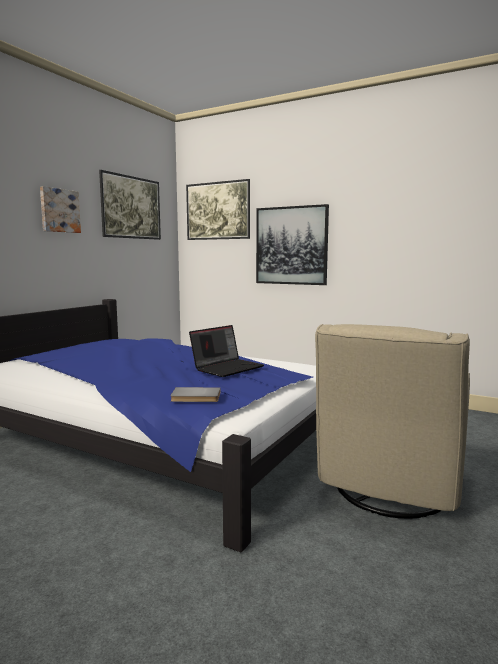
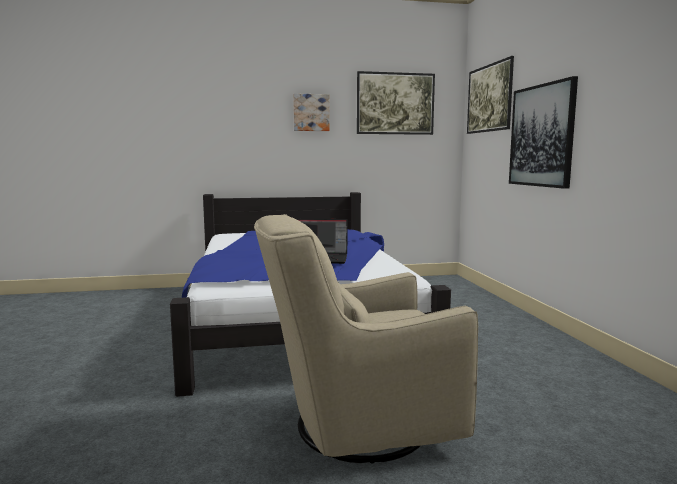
camera: 50 degrees right, 0 degrees up
(195, 397) = (222, 269): grey book -> none

